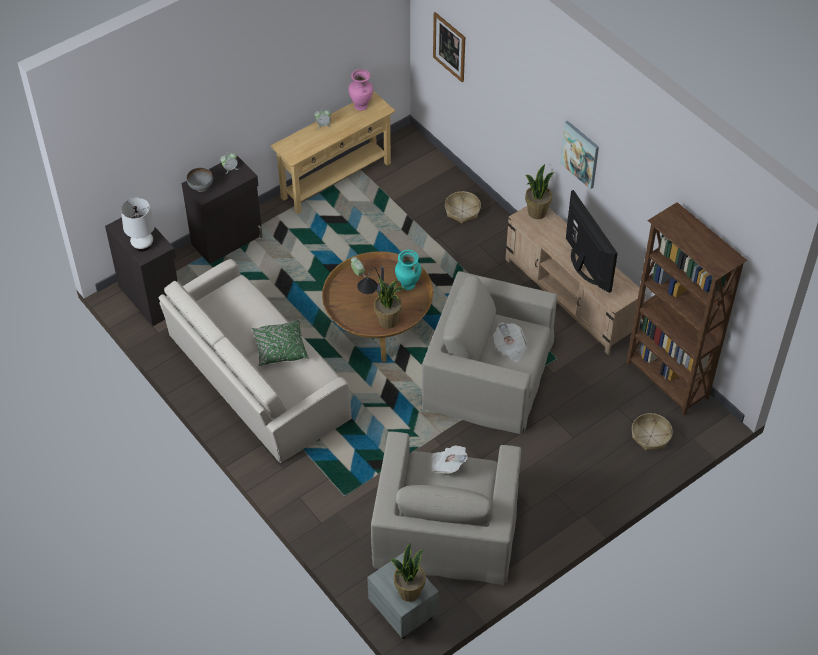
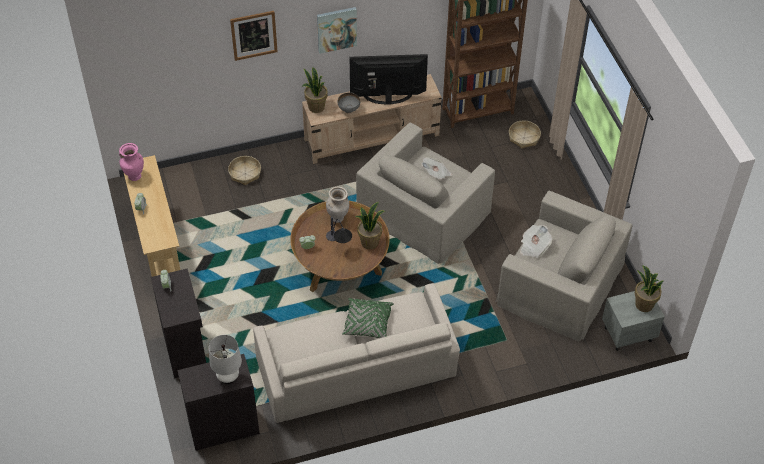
camera: 70 degrees left, 0 degrees up
(201, 187) = (178, 314): grey bowl -> grey bowl (348, 110)
(408, 285) = (338, 218): turquoise vase -> beige vase
(449, 47) = (160, 68): picture -> picture (254, 35)

